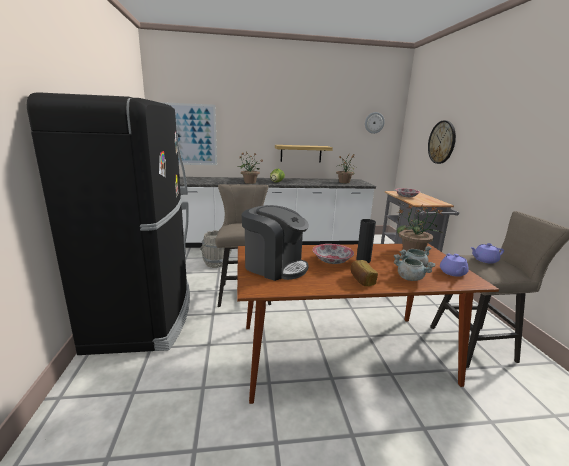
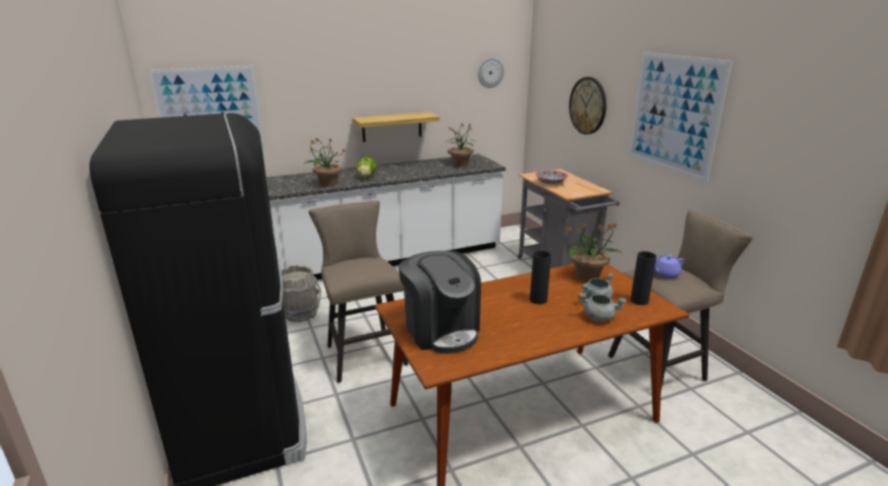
camera: 15 degrees left, 5 degrees up
(274, 266) = (441, 330): coffee machine -> coffee machine turned 45 degrees clockwise
(331, 261) = (503, 308): bowl -> none
(361, 280) = (549, 331): bread -> none
(453, 273) = (639, 301): purple teapot -> black vase
(509, 138) = (674, 114): none -> picture

